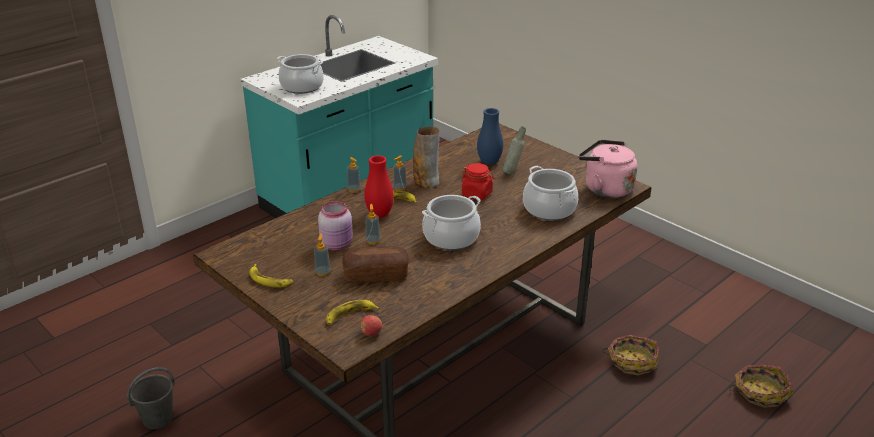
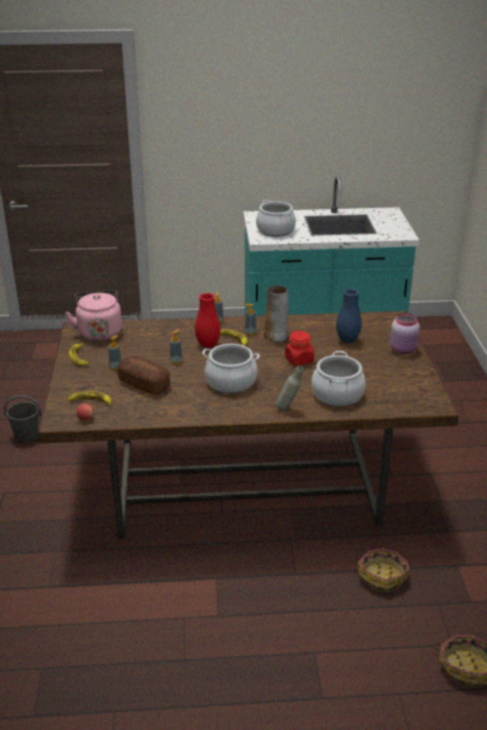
camera: 40 degrees right, 0 degrees up
(337, 244) = (151, 353): pink jar -> pink jar (403, 350)
(513, 172) = (355, 355): grey bottle -> grey bottle (288, 409)
(605, 188) = (412, 399): pink kettle -> pink kettle (99, 332)

